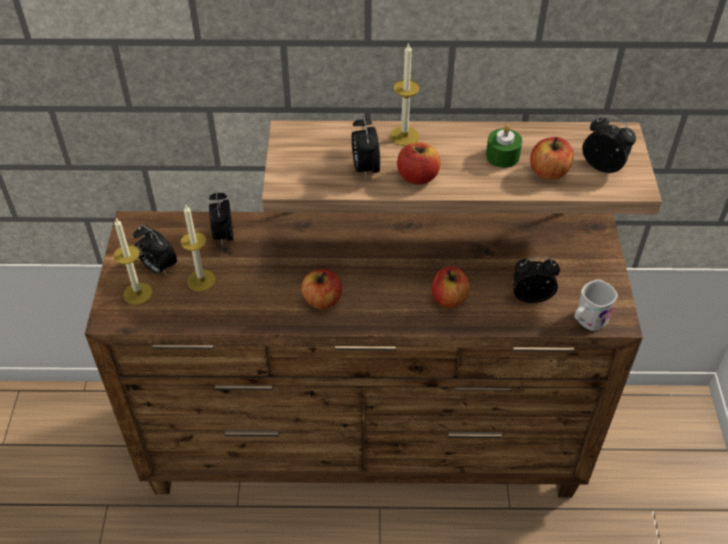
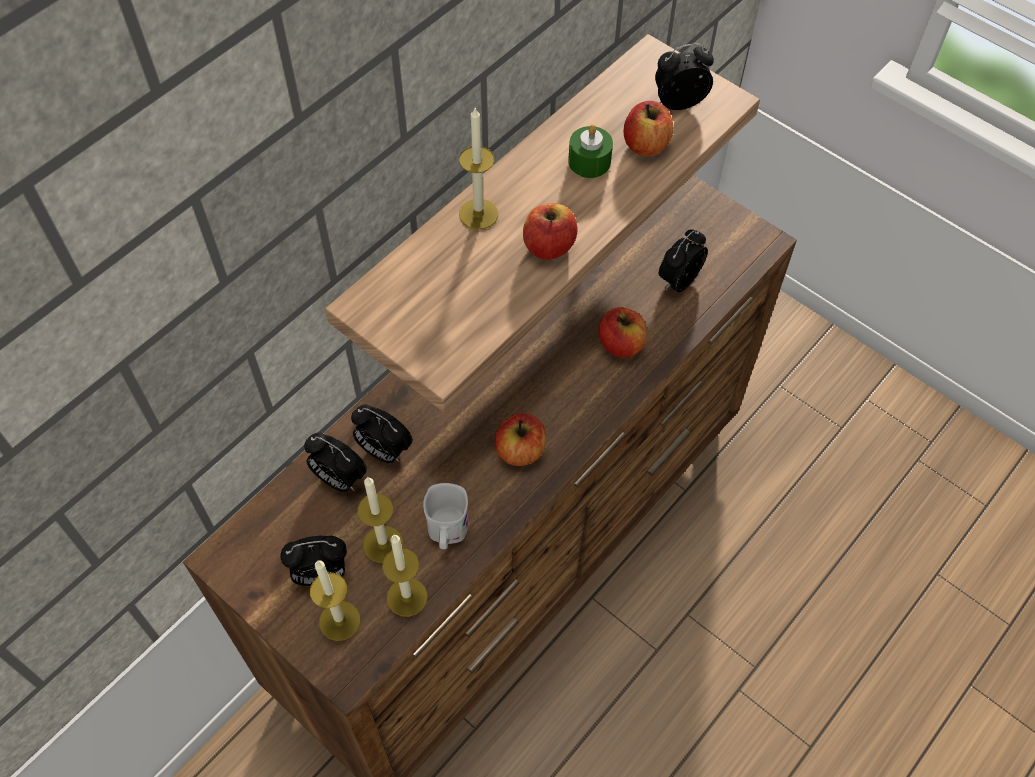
camera: 50 degrees left, 10 degrees up
(178, 312) = (407, 597): none -> candle
(365, 168) = (492, 280): alarm clock -> alarm clock (383, 450)
(587, 321) = (744, 262): white mug -> white mug (447, 533)

